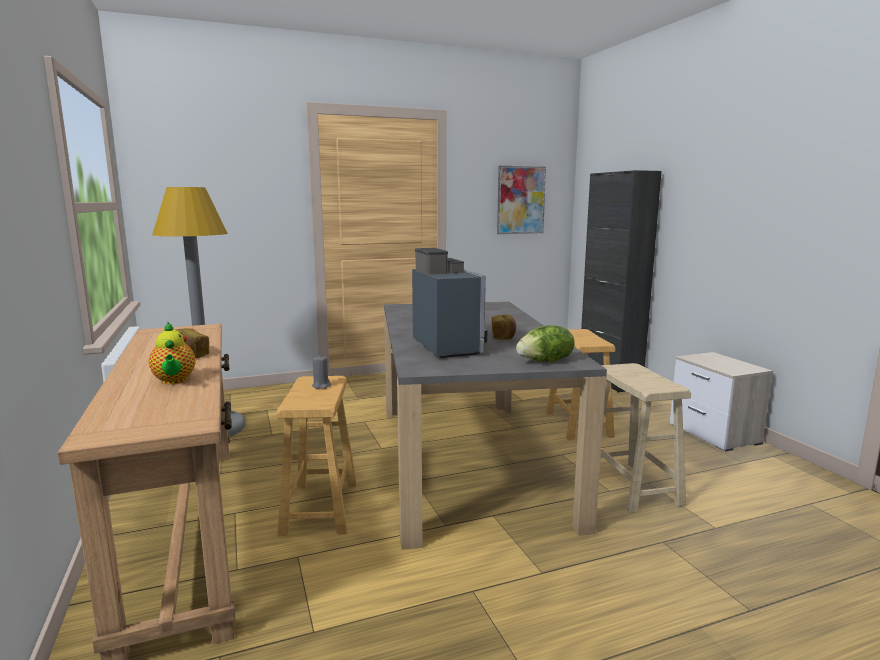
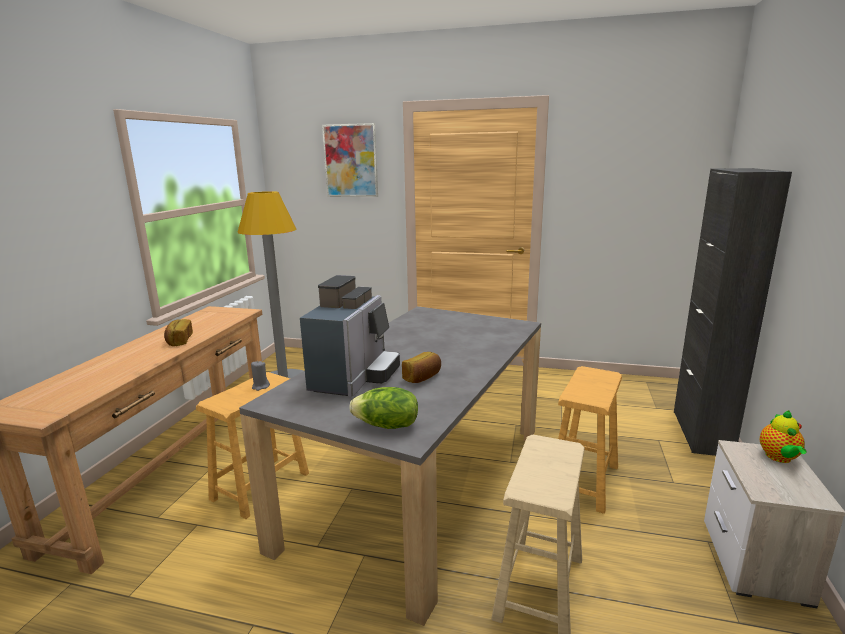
camera: 35 degrees right, 5 degrees up
(174, 381) = (119, 368): teapot -> teapot (779, 458)
(520, 200) = (641, 195): picture -> picture (351, 161)

